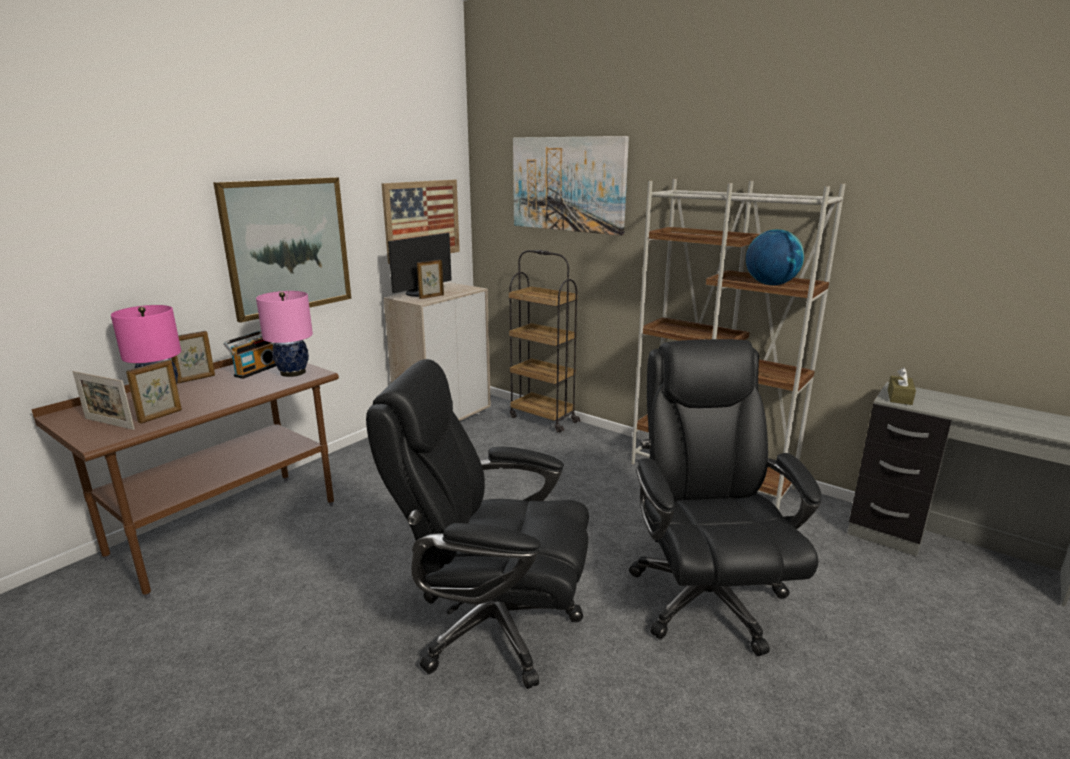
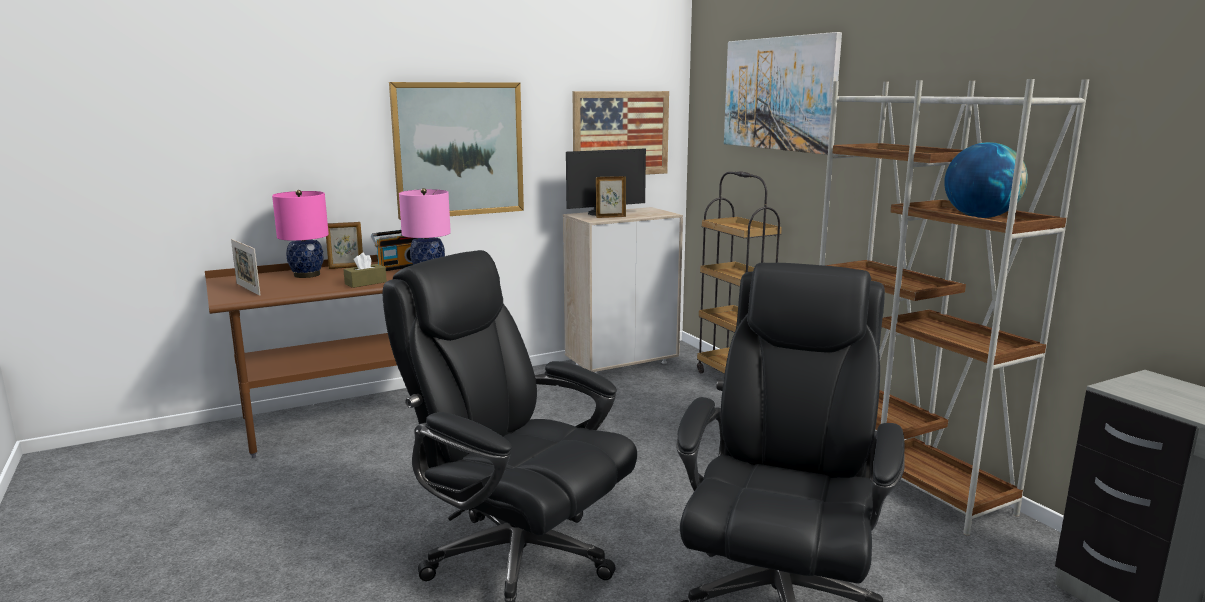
camera: 25 degrees right, 5 degrees down
(161, 416) = (289, 289): picture frame -> none
(899, 397) = (1137, 388): brown tissue box -> brown tissue box (365, 283)

